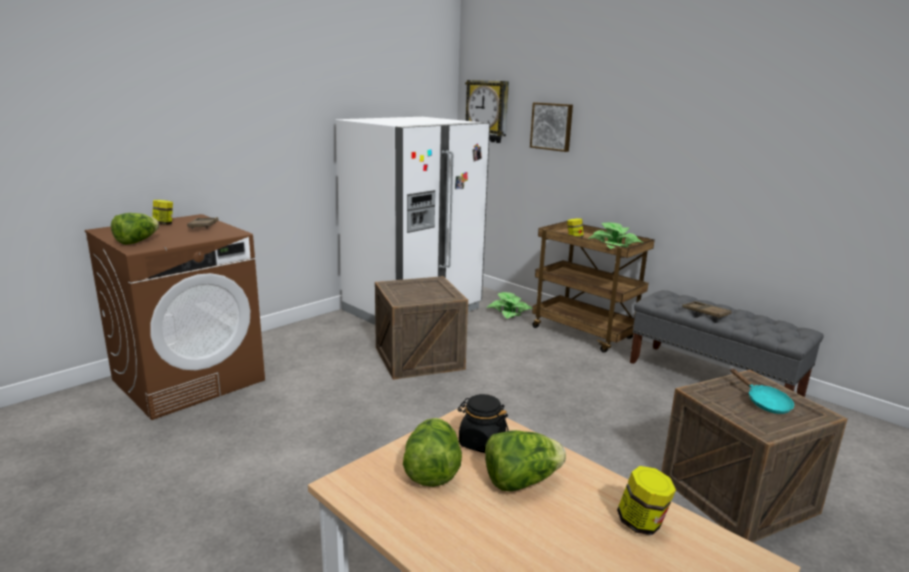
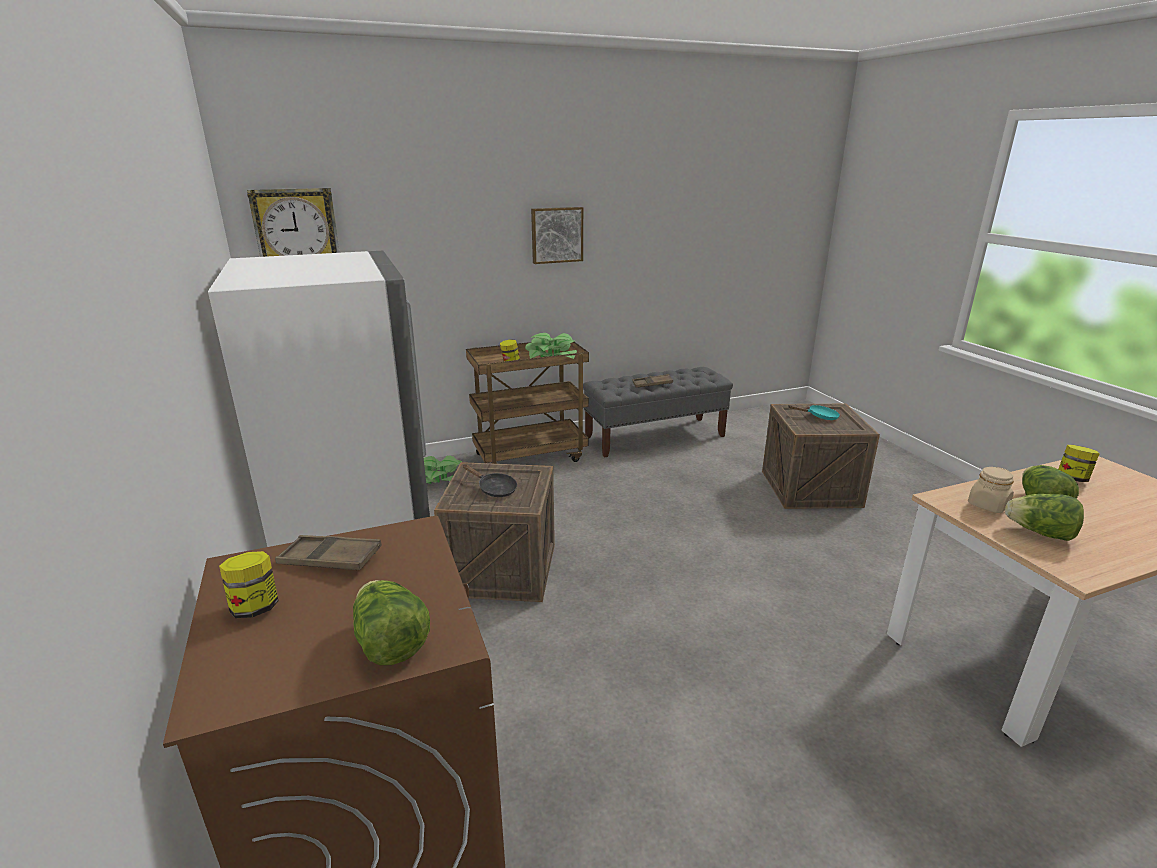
camera: 65 degrees left, 5 degrees up
(417, 291) = (494, 489): none -> black frying pan
(481, 442) = (988, 505): black jar -> beige jar
(552, 126) = (416, 242): picture -> picture (556, 235)

